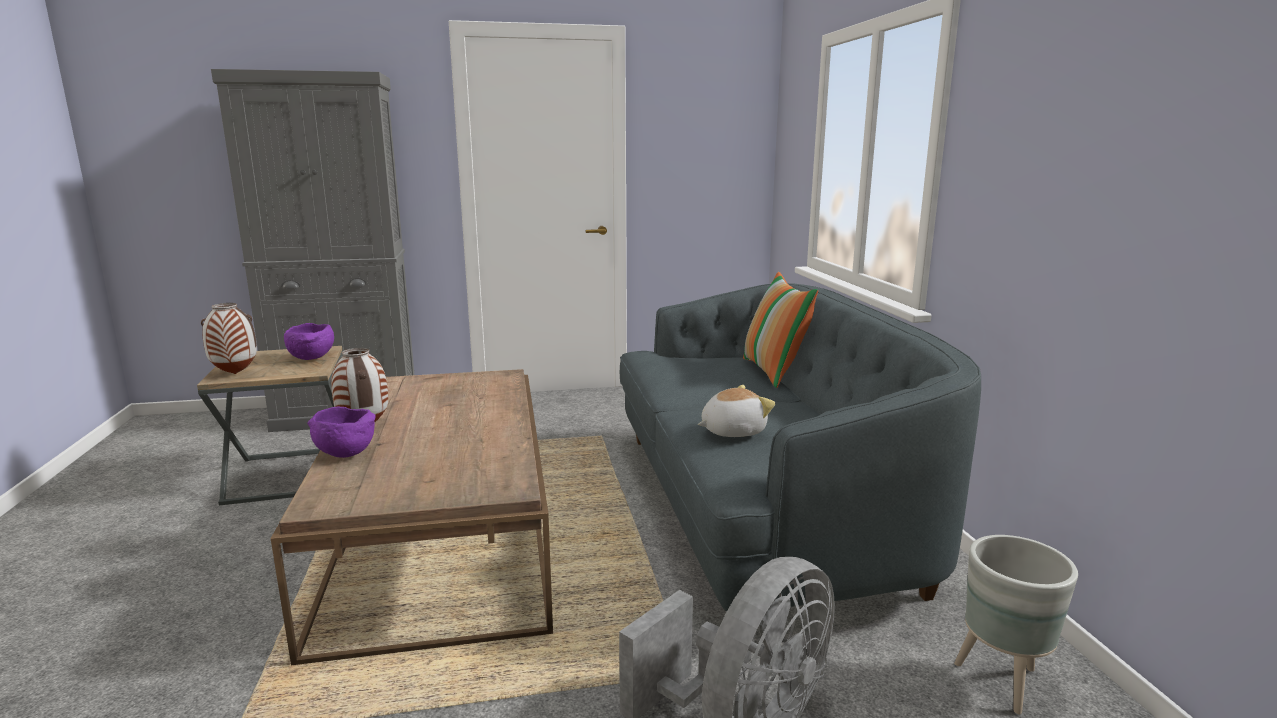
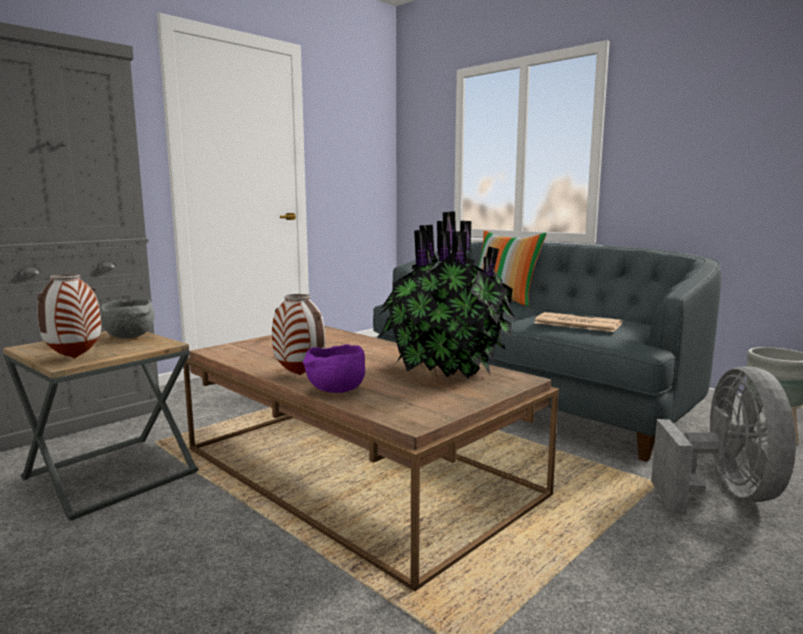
camera: 35 degrees left, 5 degrees down
(312, 358) = (131, 337): purple bowl -> grey bowl
(477, 457) = (444, 370): none -> potted plant
(732, 431) = (576, 323): plush toy -> newspaper

